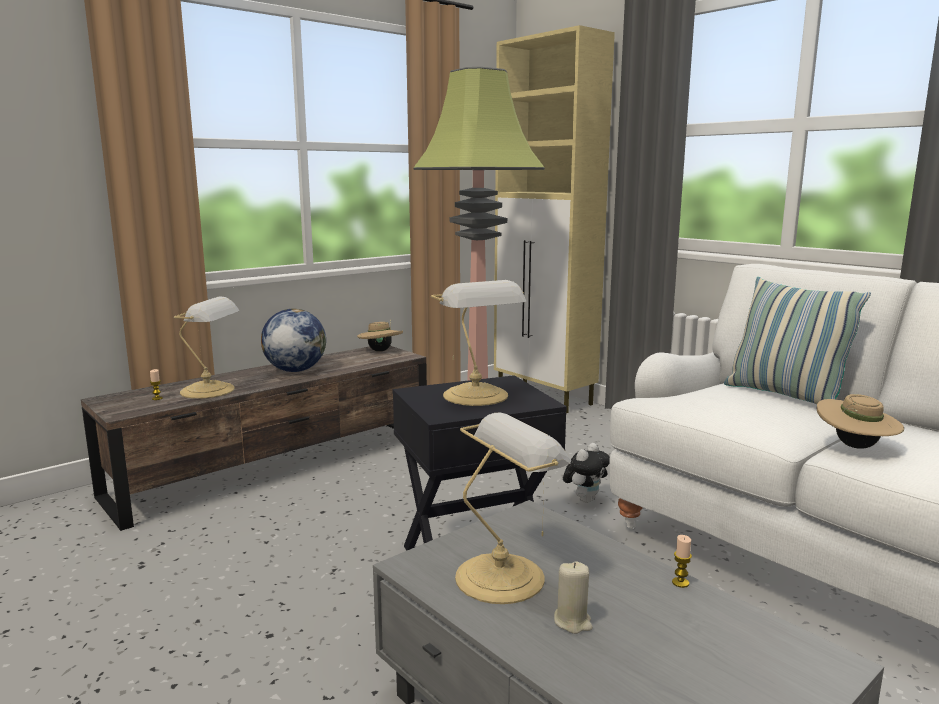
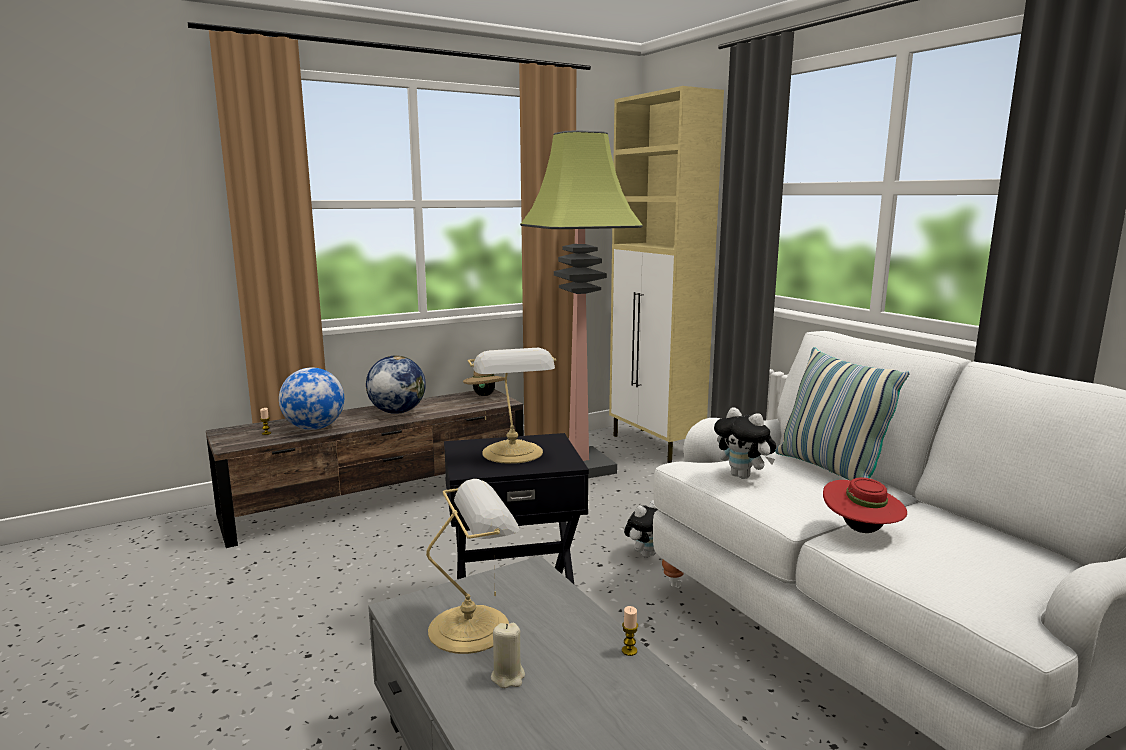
camera: 10 degrees right, 0 degrees up
(210, 390) = (314, 428): table lamp -> globe
(711, 406) = (743, 476): none -> plush toy
(855, 447) = (861, 530): beige hat -> red hat

